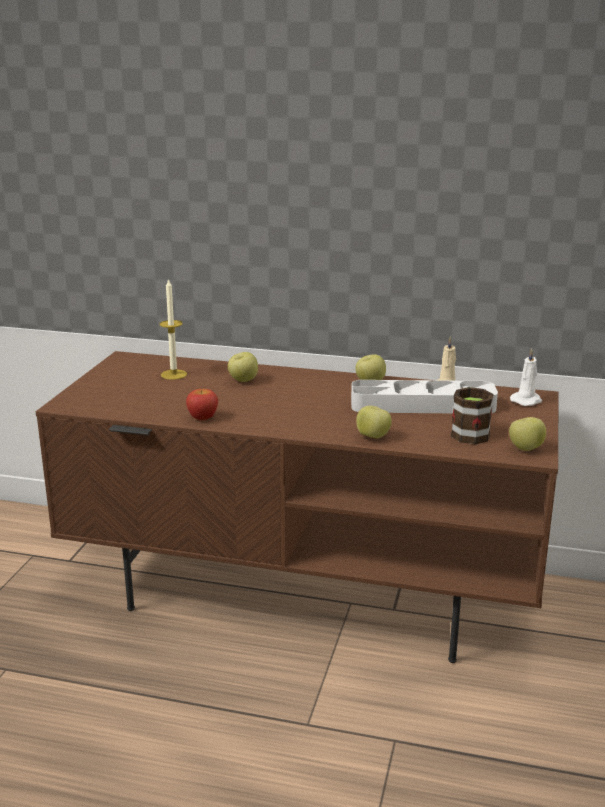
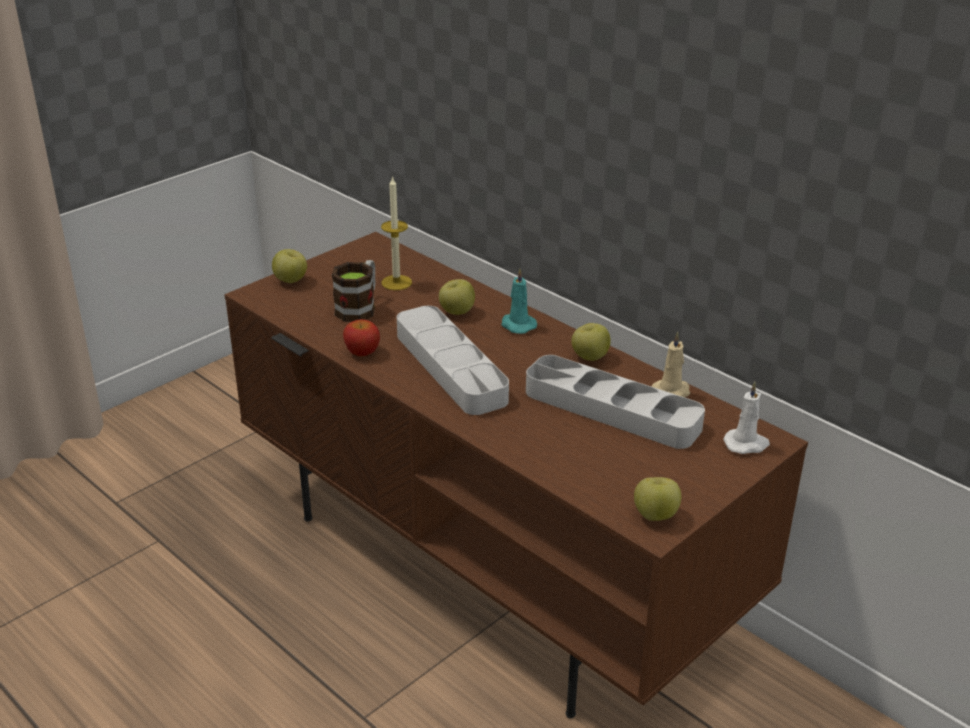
camera: 30 degrees right, 10 degrees up
(281, 410) = (450, 367): none -> grey tray
(297, 378) = (517, 325): none -> turquoise candle
(373, 437) = (503, 438): apple -> apple (291, 281)
(468, 431) = (618, 466): mug -> mug (359, 307)

